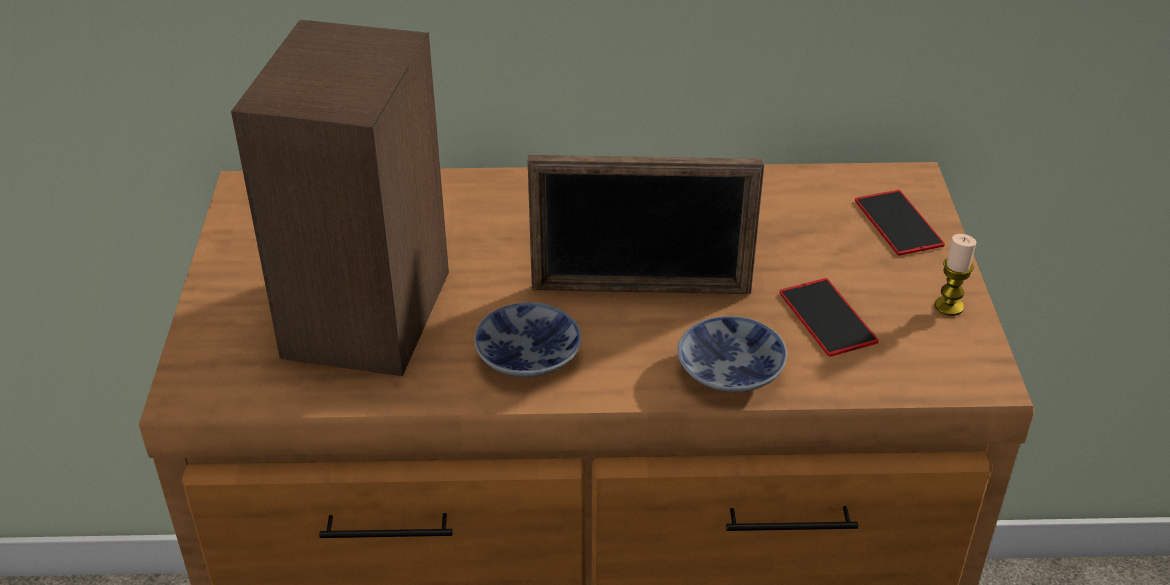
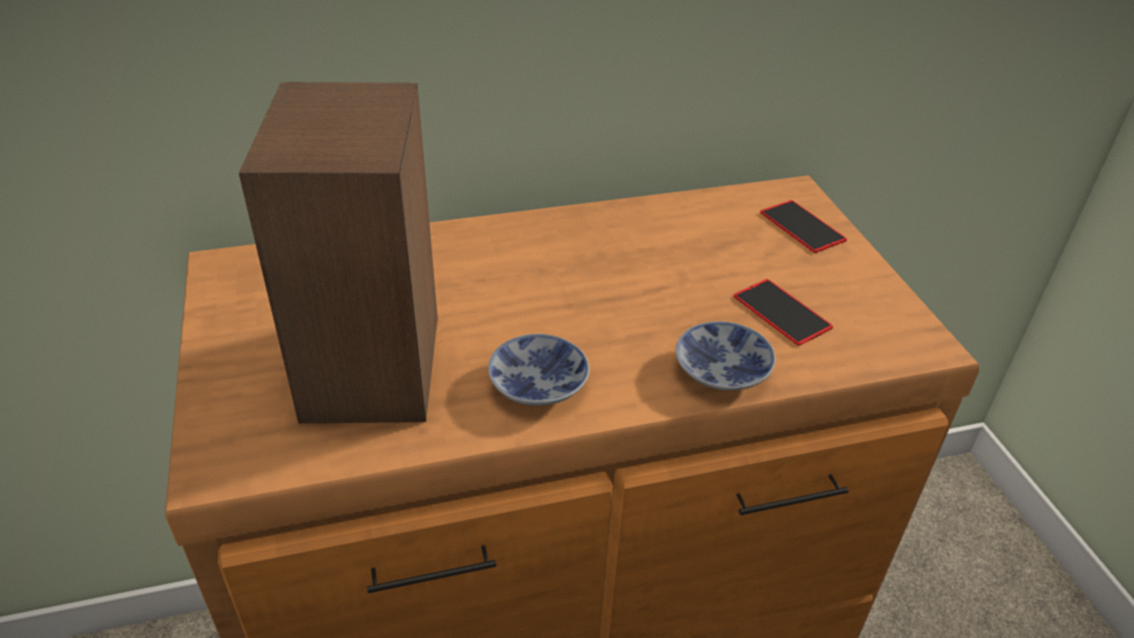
camera: 15 degrees left, 0 degrees up
(641, 290) = (616, 310): picture frame -> none
(948, 306) = (873, 289): candle -> none

